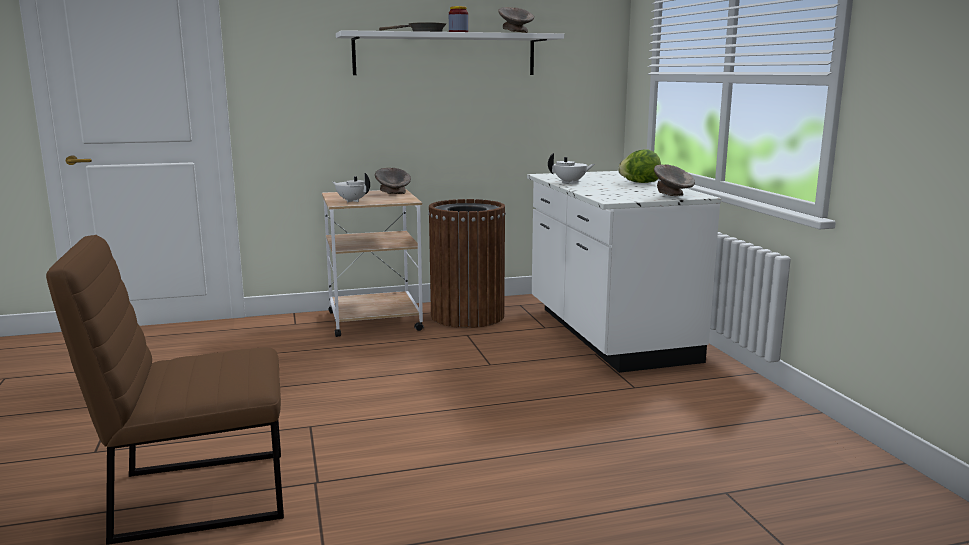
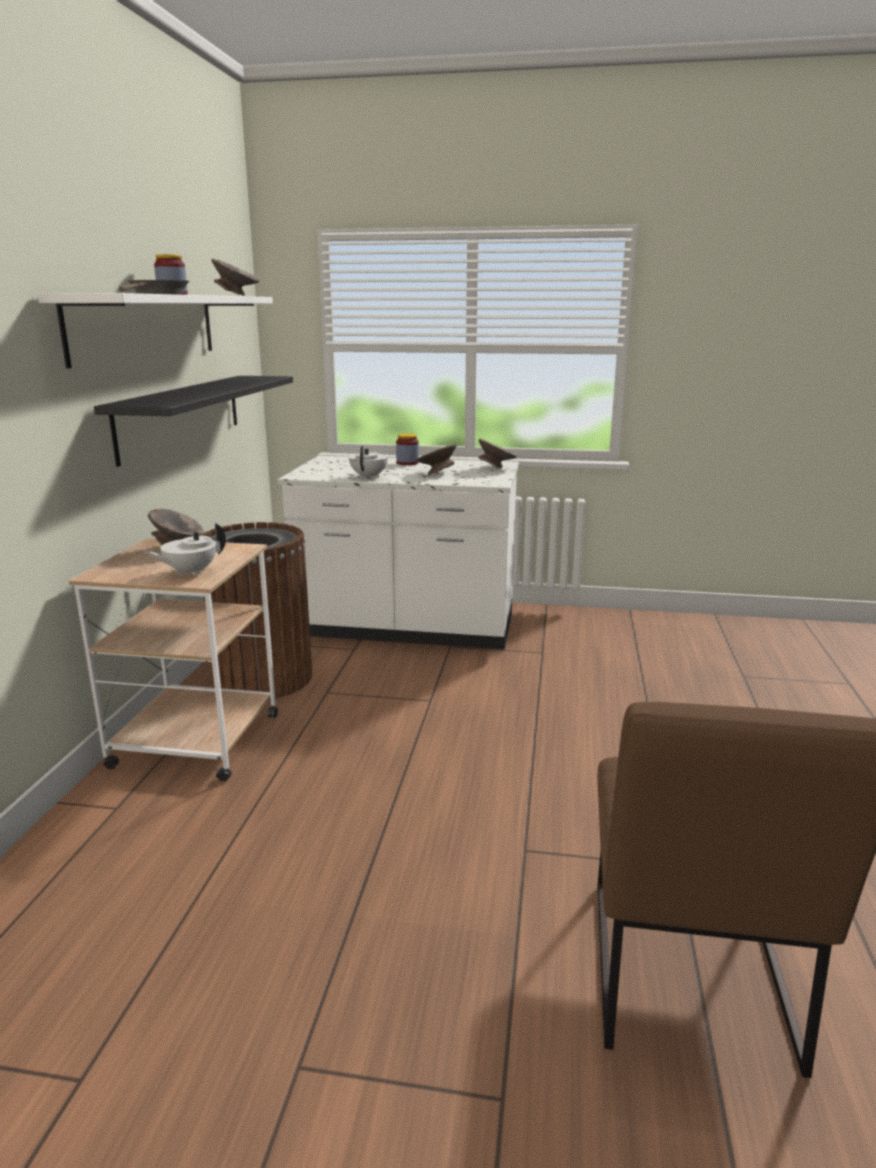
camera: 65 degrees left, 5 degrees up
(479, 117) = (181, 415): none -> black shelf
(616, 189) = (436, 473): none -> grey bowl
(640, 182) = (407, 463): lettuce -> jar

